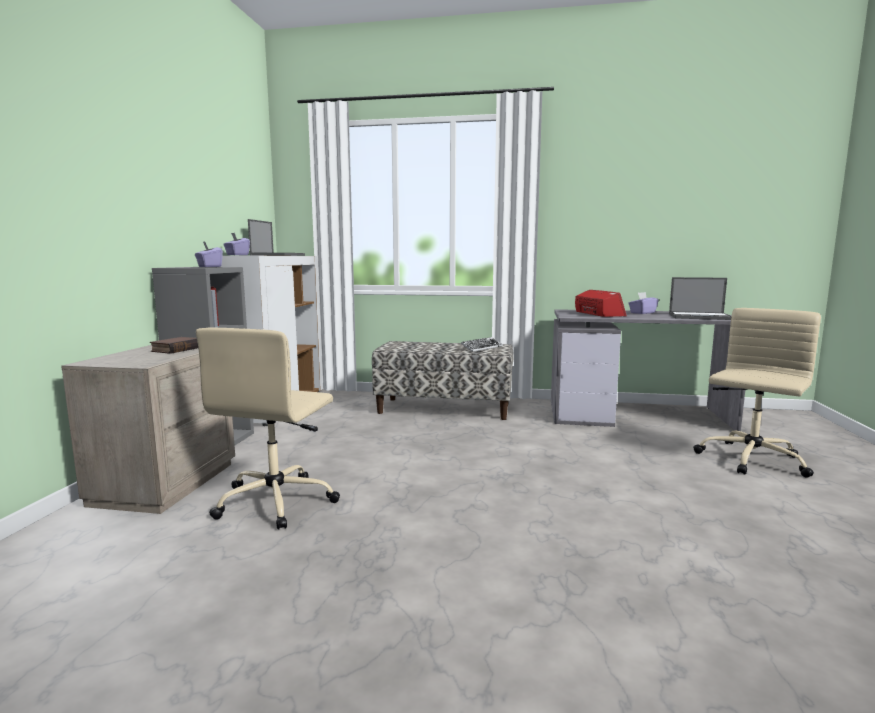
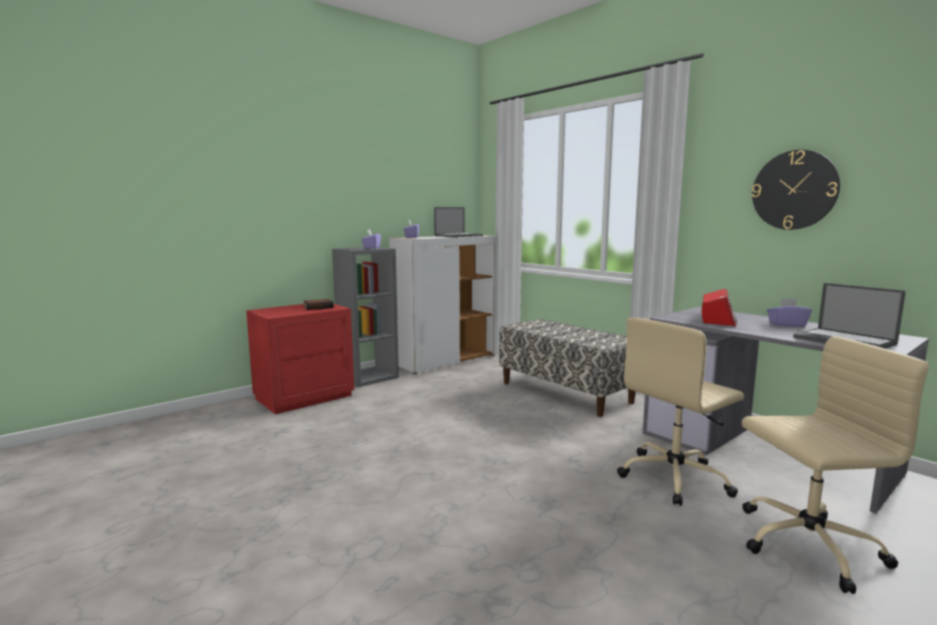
camera: 40 degrees right, 0 degrees up
(163, 483) = (303, 397): beige nightstand -> red nightstand
(277, 501) = (333, 426): beige office chair -> beige office chair (675, 478)
(482, 348) = (600, 338): keyboard -> none
(625, 209) = (794, 190): none -> wall clock

